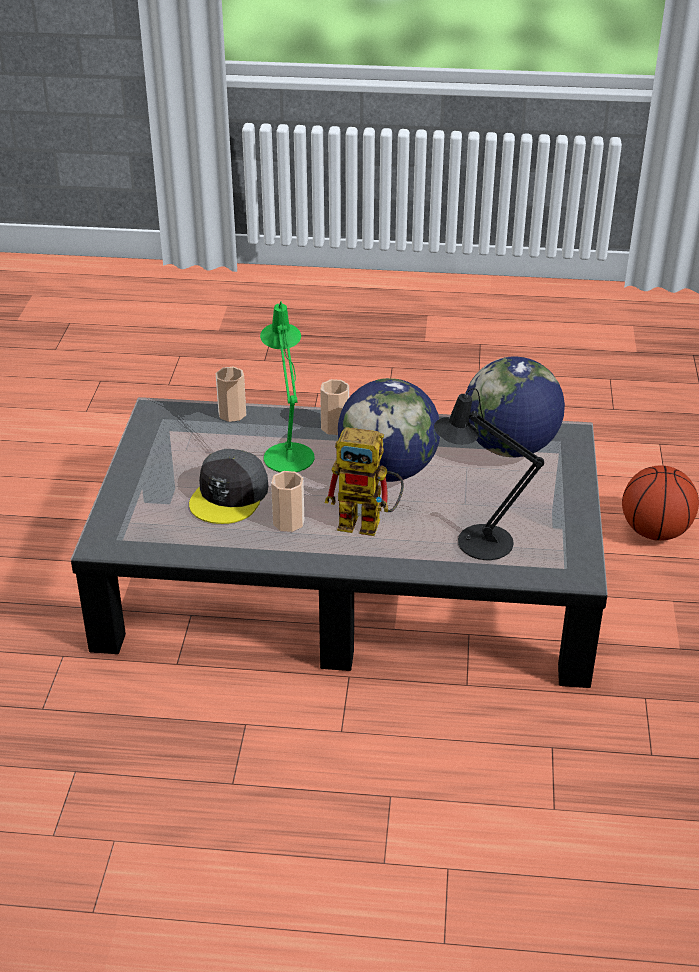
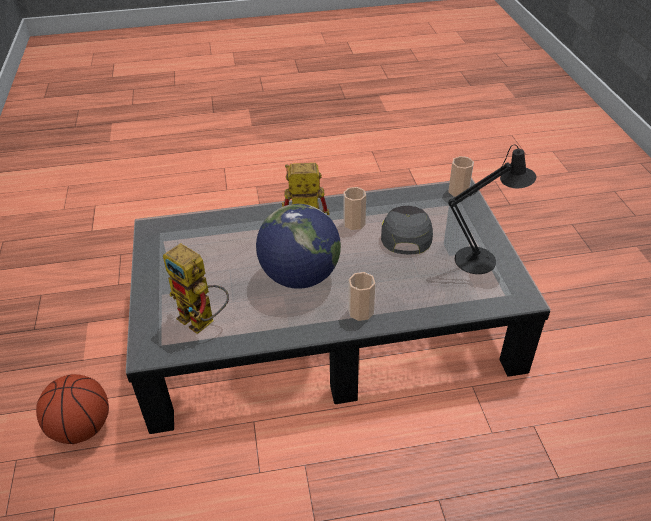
camera: 165 degrees right, 5 degrees up
(232, 414) = (456, 306): cup -> cup (458, 191)
(288, 453) = (386, 277): green table lamp -> none
(476, 541) = (222, 235): black table lamp -> black table lamp (481, 259)
(510, 448) = (203, 321): globe -> toy robot

